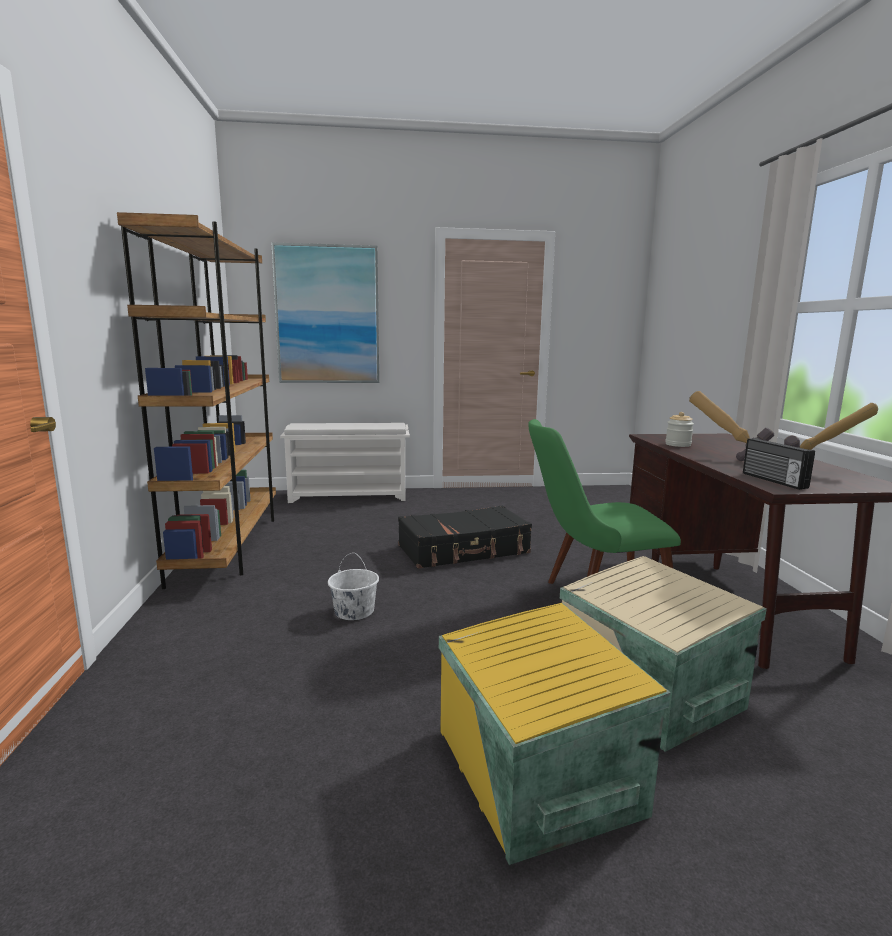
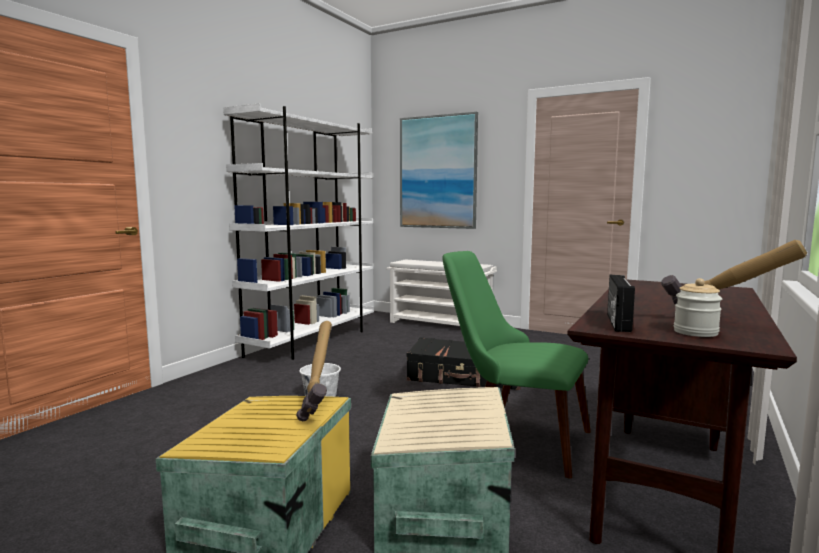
camera: 35 degrees right, 5 degrees down
(229, 545) = (313, 341): brown bookcase -> white bookcase
(678, 444) = (636, 289): jar -> jar (695, 332)
(725, 455) = (653, 301): hammer -> hammer (322, 408)

